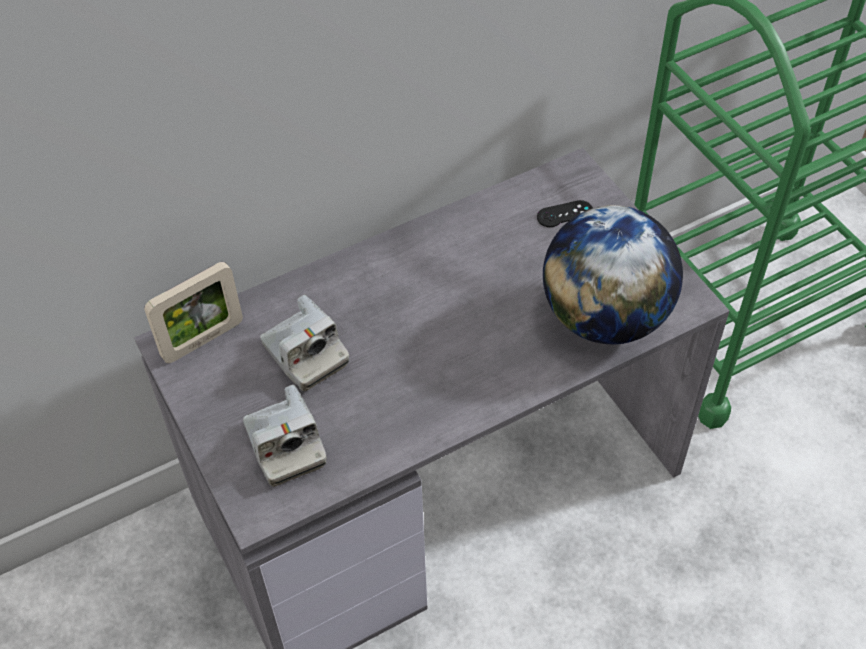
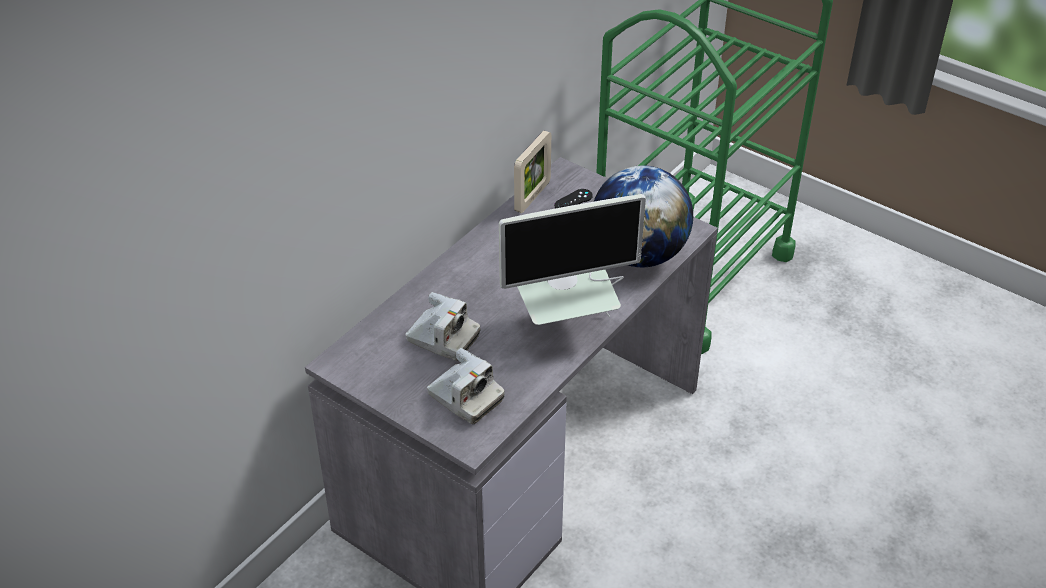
camera: 25 degrees left, 10 degrees down
(203, 340) = (360, 353): picture frame -> picture frame (532, 197)
(459, 387) = (566, 325): none -> monitor

